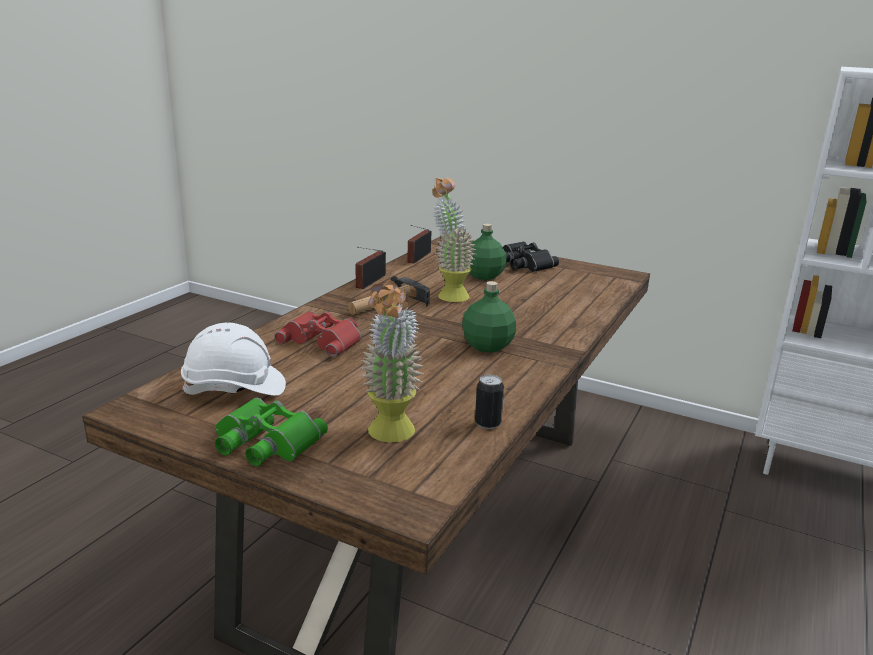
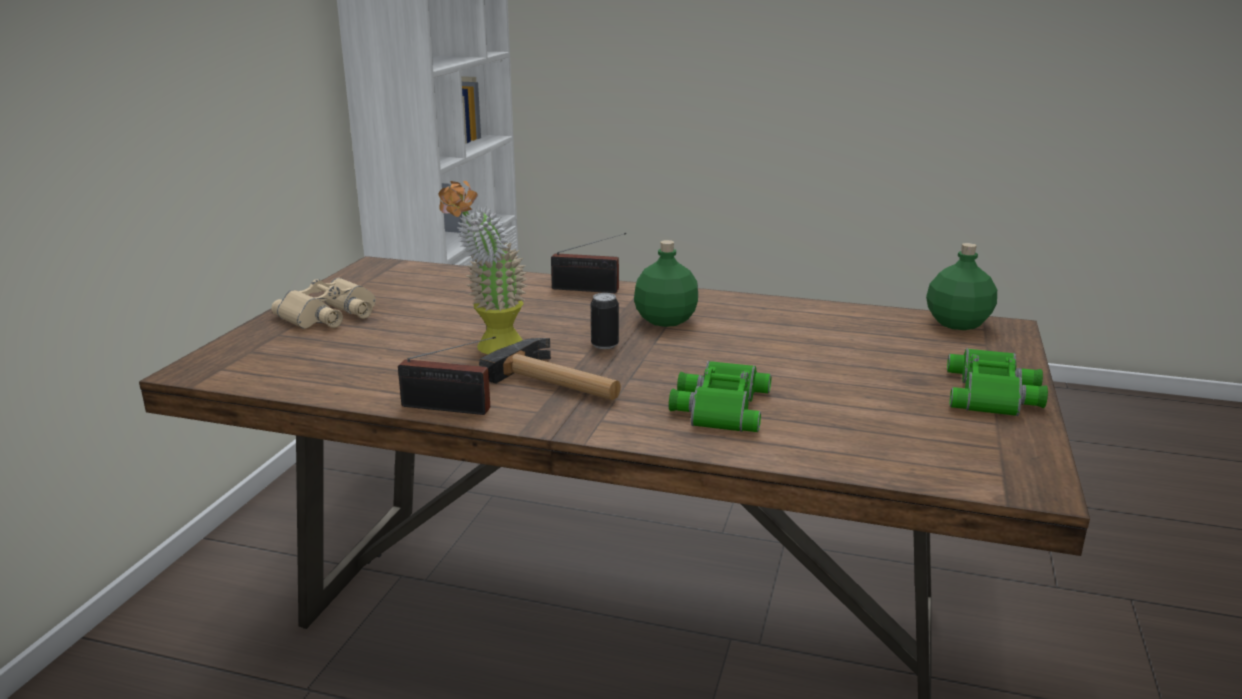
camera: 100 degrees left, 0 degrees up
(235, 388) = (909, 434): white hard hat -> none
(323, 340) = (718, 406): red binoculars -> green binoculars
(390, 437) = (914, 344): potted plant -> none
(417, 258) = (297, 385): radio -> radio (589, 290)
(484, 275) = (396, 334): green bottle -> green bottle (956, 323)
(487, 423) = (844, 312): can -> can (604, 345)
(522, 264) = (330, 315): black binoculars -> beige binoculars

